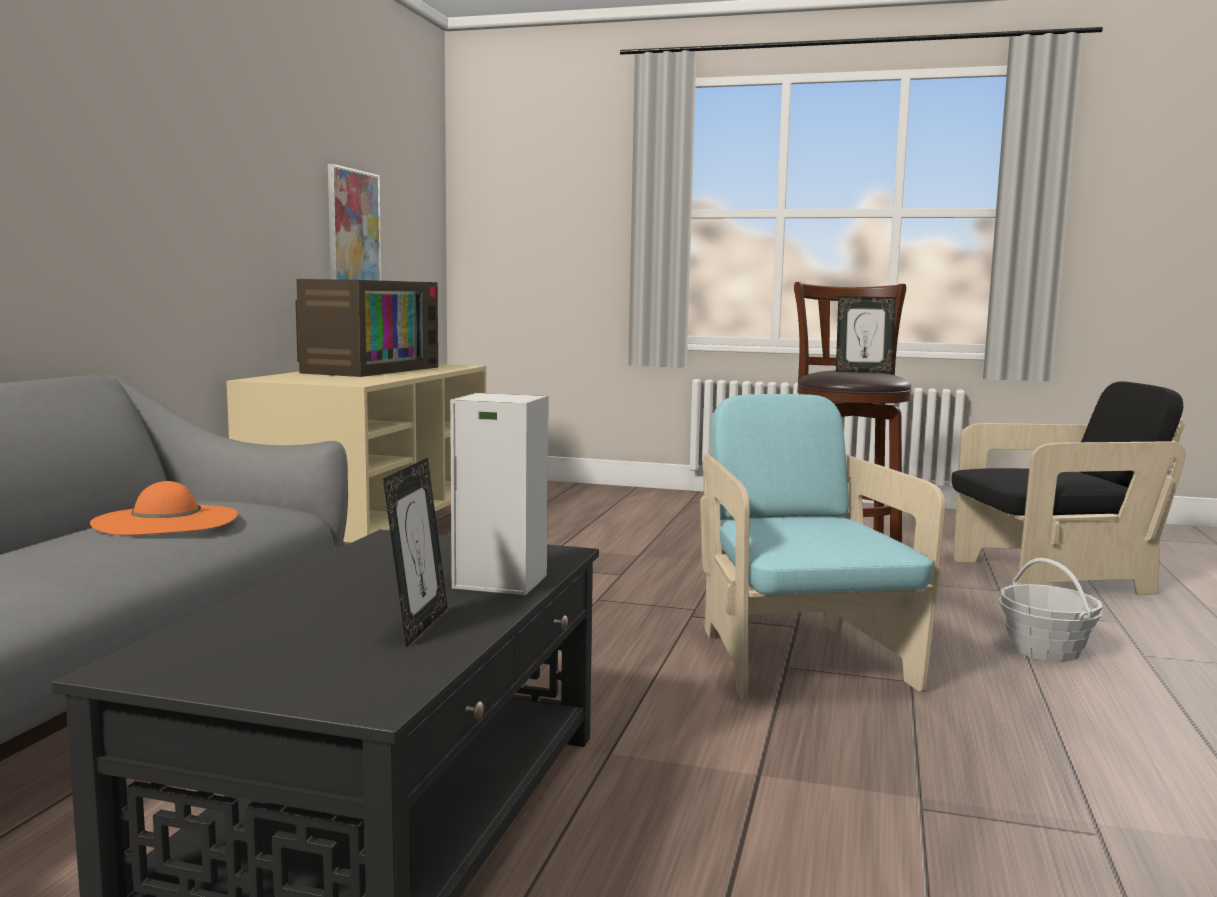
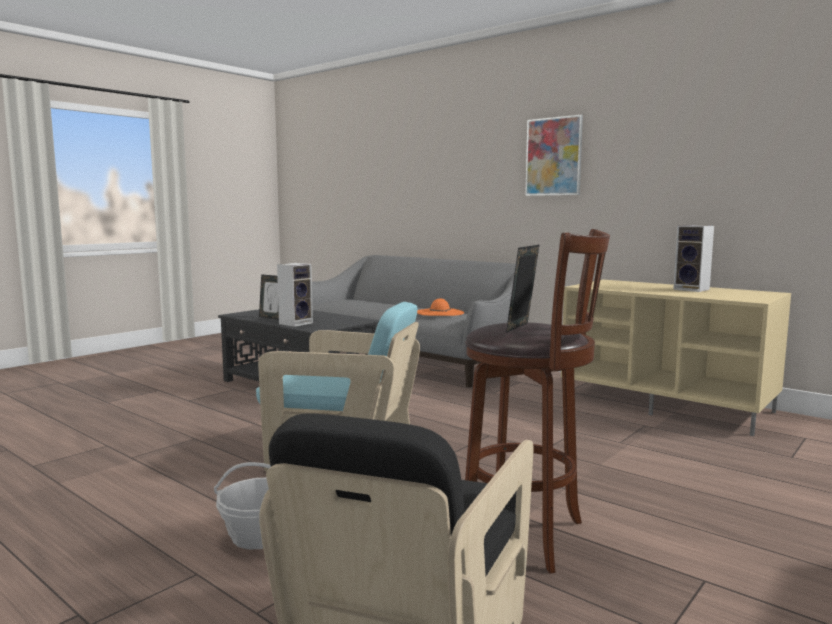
camera: 115 degrees right, 0 degrees up
(353, 230) = (778, 184): picture -> picture (553, 156)
(369, 369) = (693, 289): television -> speaker

